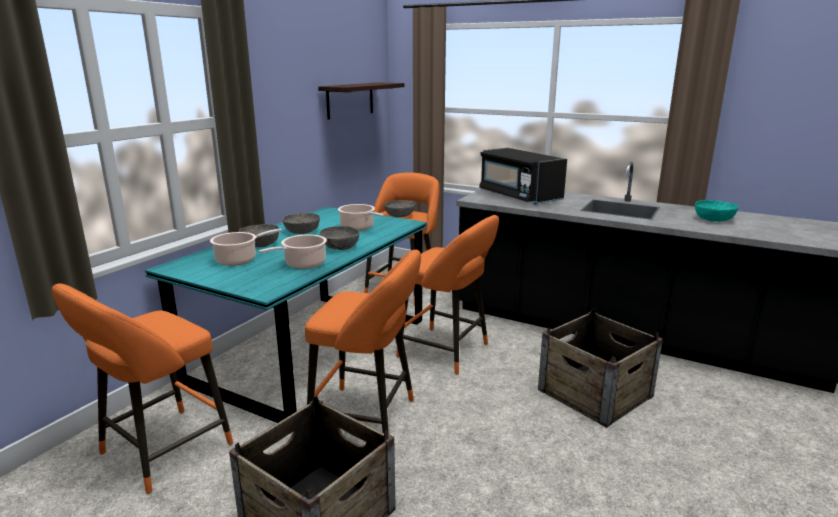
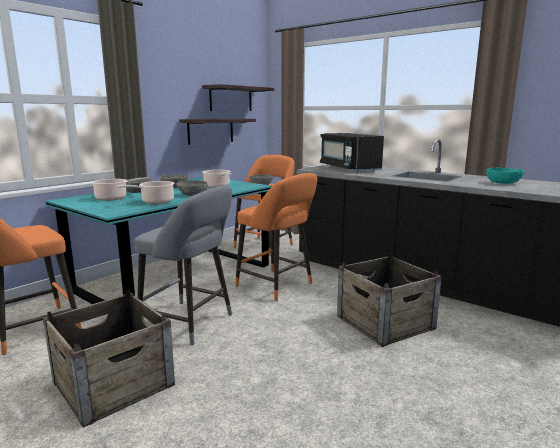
camera: 10 degrees right, 5 degrees down
(329, 146) = (210, 131): none -> shelf
(369, 418) = (190, 323): orange stool -> grey stool

